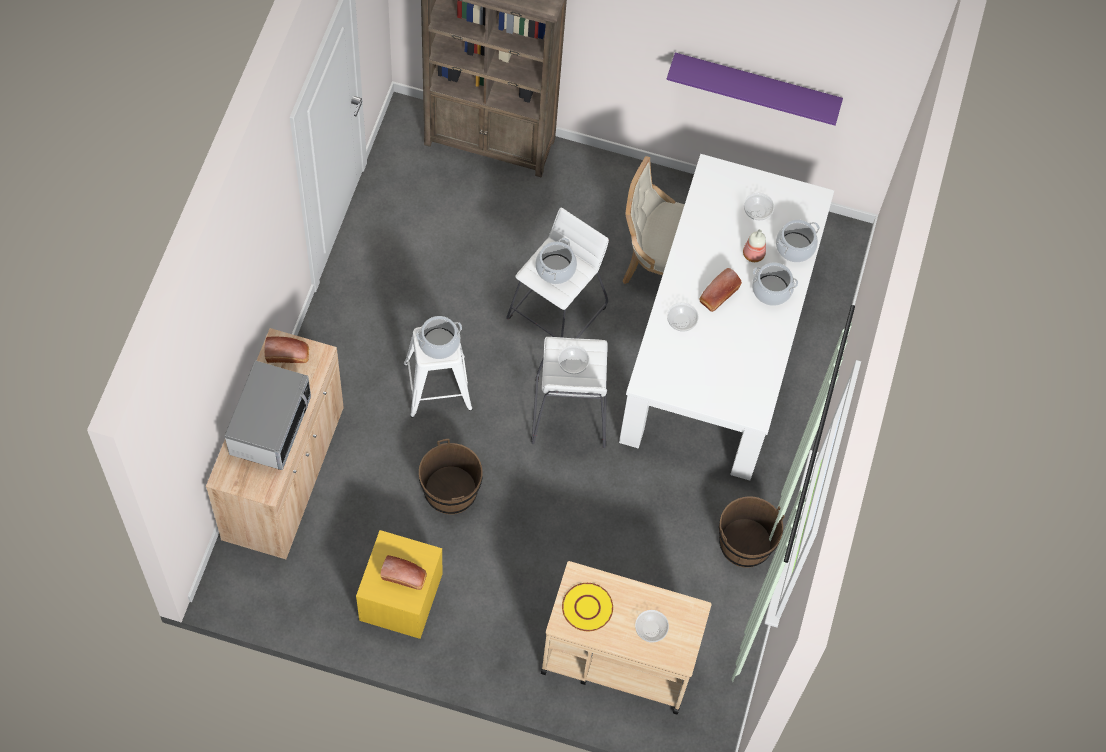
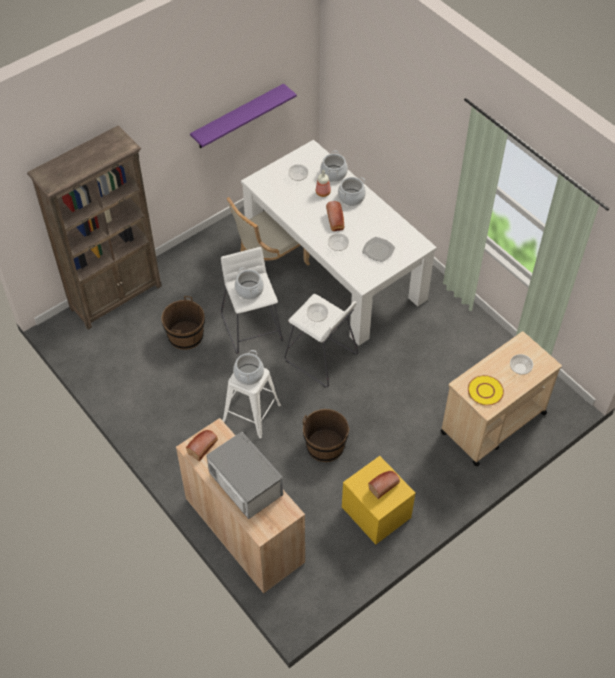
camera: 50 degrees left, 10 degrees down
(709, 370) = (378, 250): none -> plate
(745, 543) = (463, 323): brown bucket -> brown bucket (186, 336)

